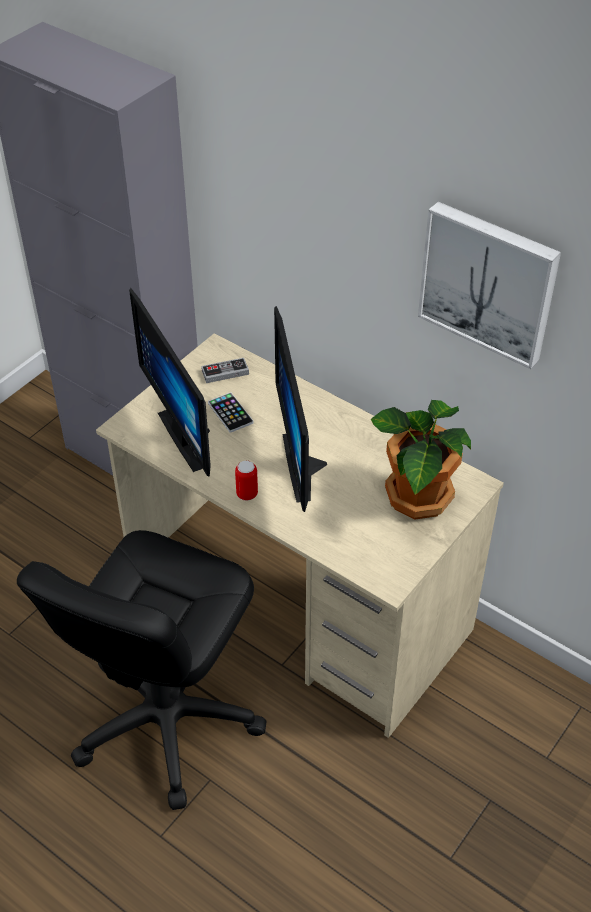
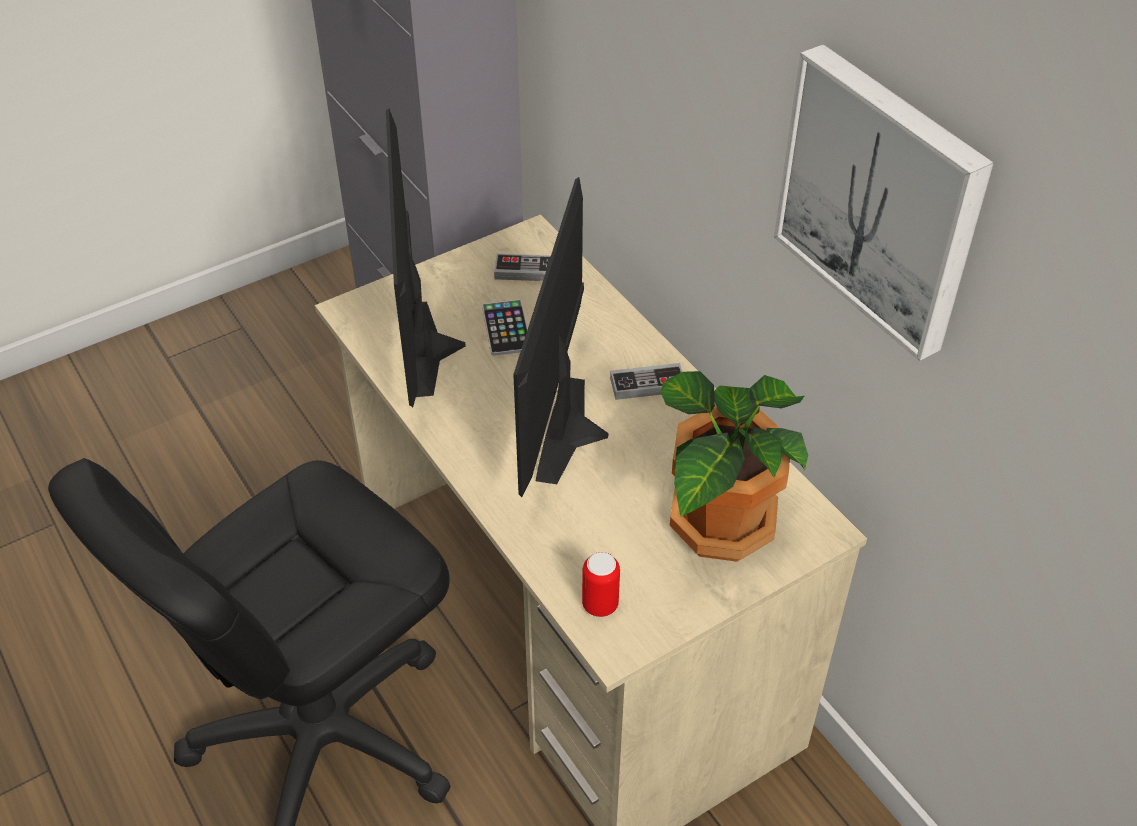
camera: 20 degrees right, 0 degrees up
(247, 494) = (471, 449): can -> can (600, 605)
(335, 426) = (647, 384): none -> game controller

